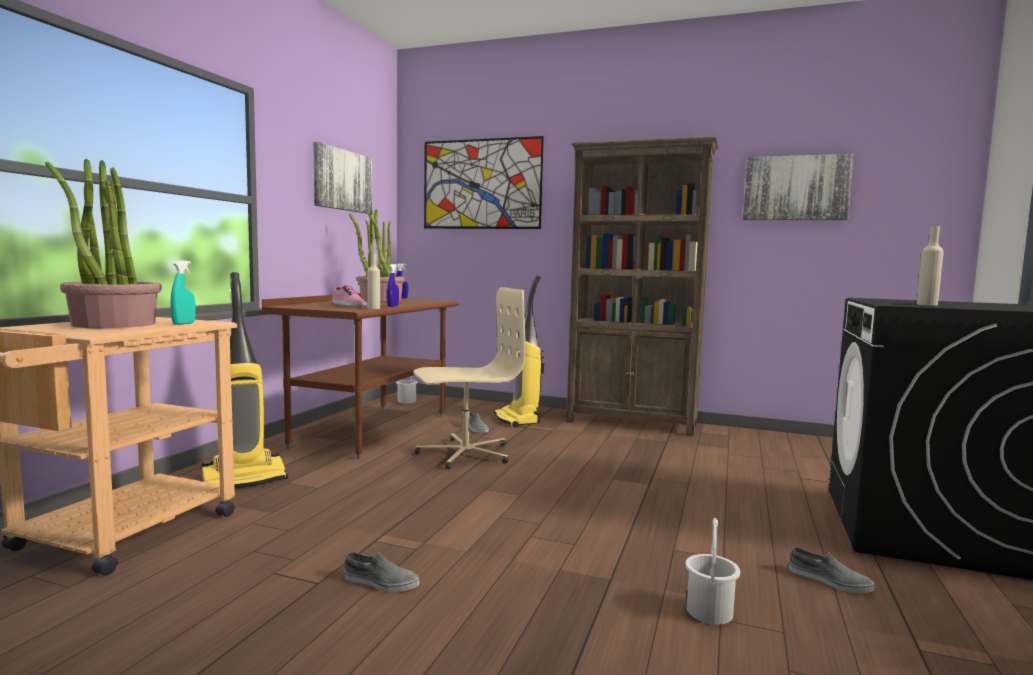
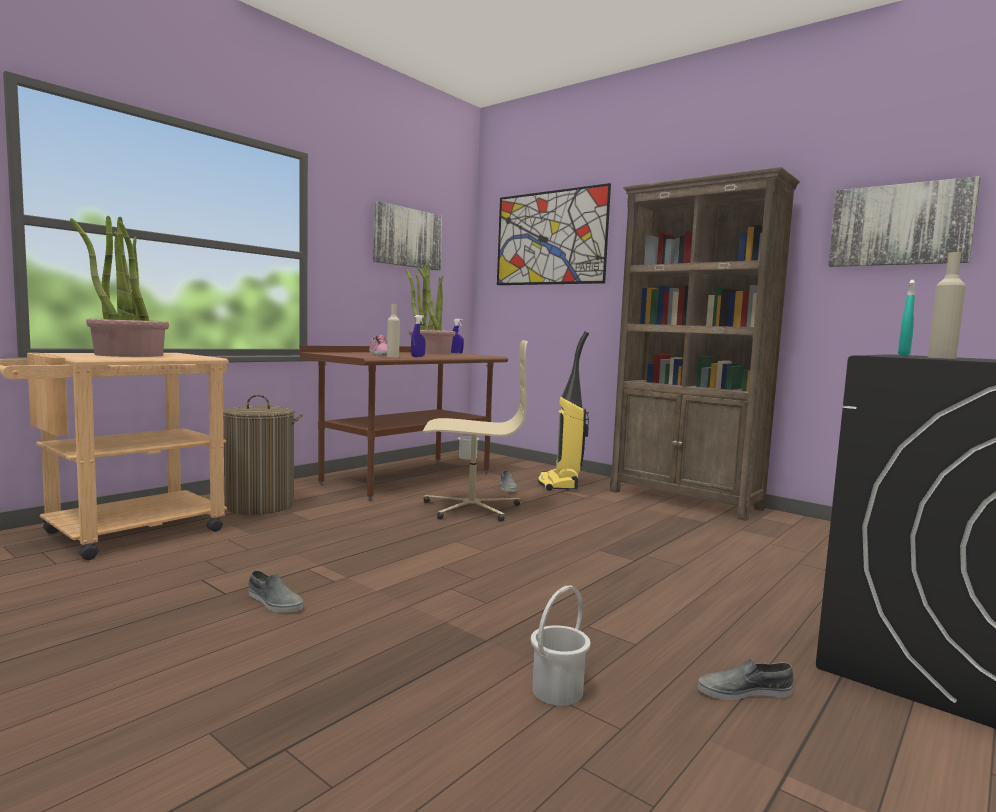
camera: 20 degrees right, 0 degrees up
(184, 323) = (181, 357): turquoise spray bottle -> turquoise spray bottle (904, 355)
(245, 479) = (260, 505): vacuum cleaner -> laundry basket
(829, 580) = (743, 691): grey shoe -> grey shoe turned 120 degrees clockwise

